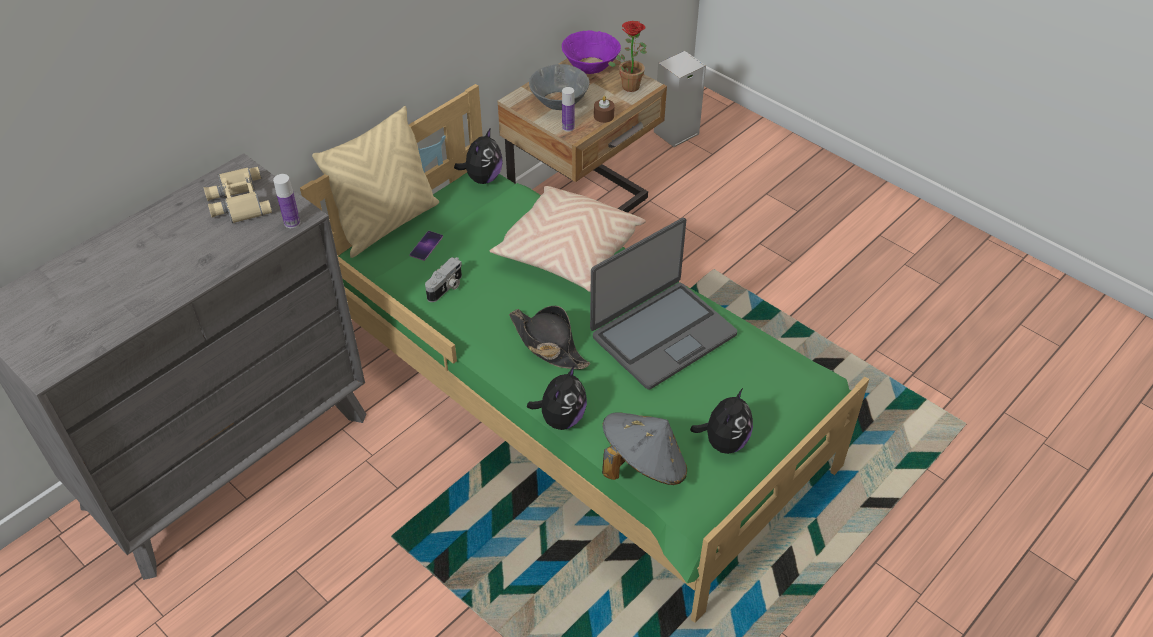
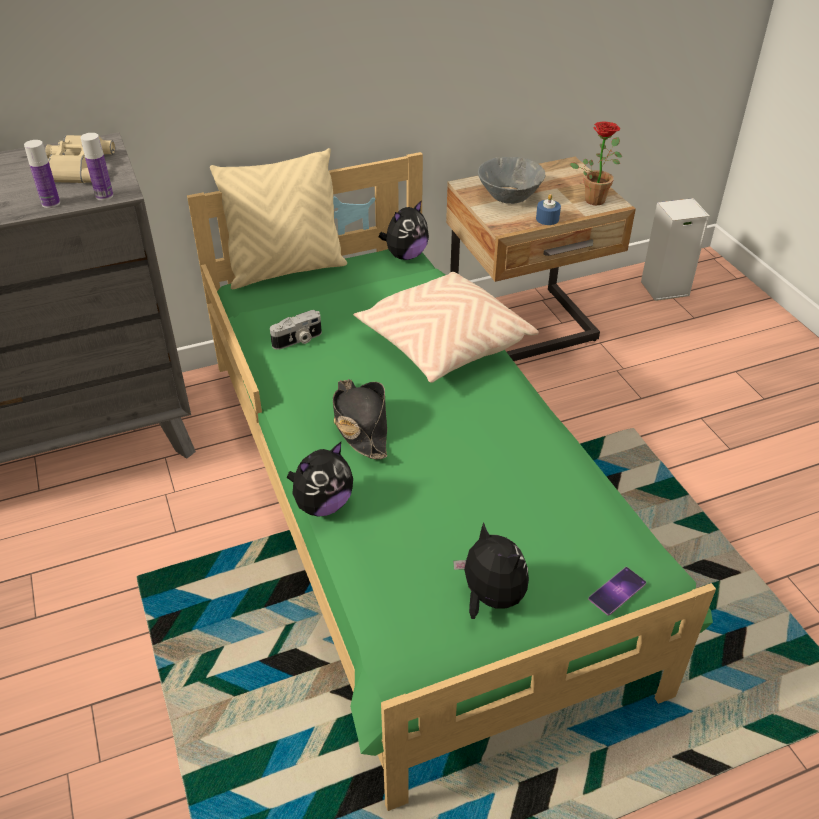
camera: 25 degrees right, 5 degrees down
(426, 246) = (307, 298): phone -> phone (617, 591)
(568, 127) = (502, 220): bottle -> bottle (51, 203)
(591, 66) = (564, 174): purple bowl -> none
(603, 116) = (547, 219): brown candle -> blue candle
(642, 466) = (377, 589): grey hat -> none
(662, 334) = (492, 455): laptop -> none
(723, 442) = (490, 598): plush toy -> plush toy turned 90 degrees counterclockwise

